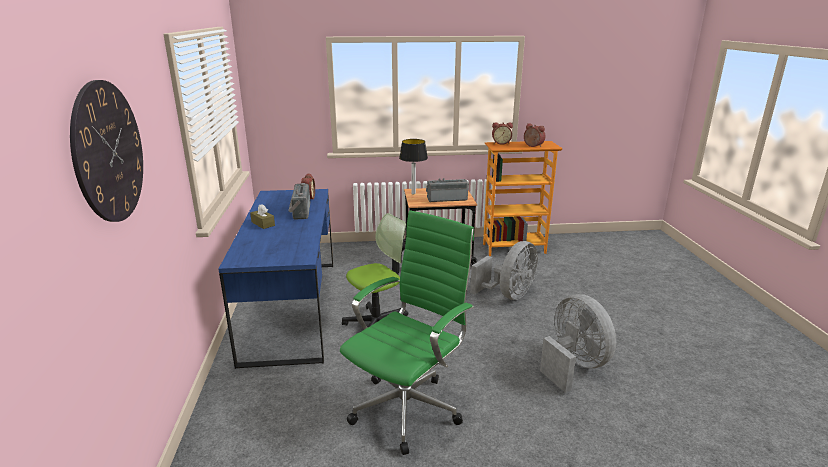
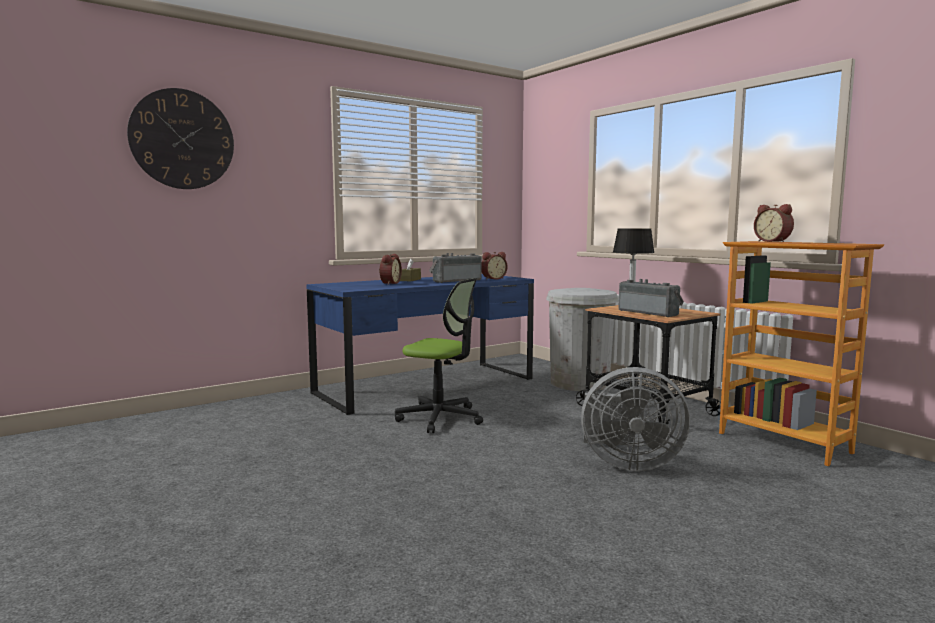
camera: 60 degrees right, 15 degrees down
(365, 254) = (579, 383): none -> white trash can
(409, 407) = (302, 460): green office chair -> none
(532, 146) = (810, 243): alarm clock -> alarm clock (389, 283)
(573, 365) = (492, 539): grey fan -> none

